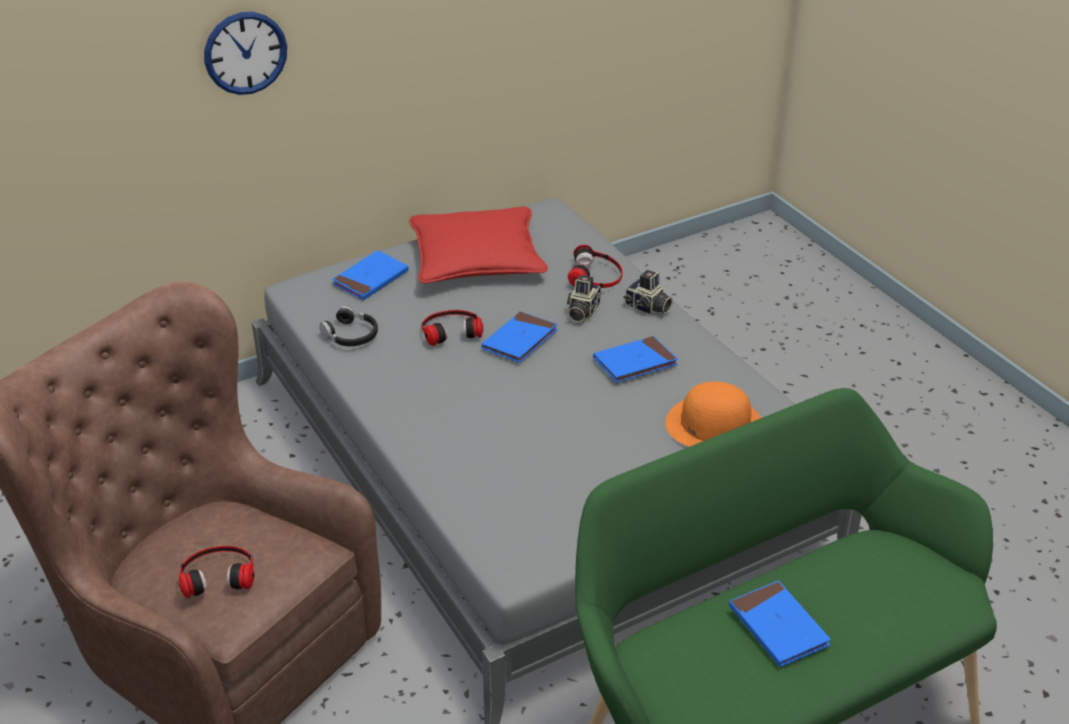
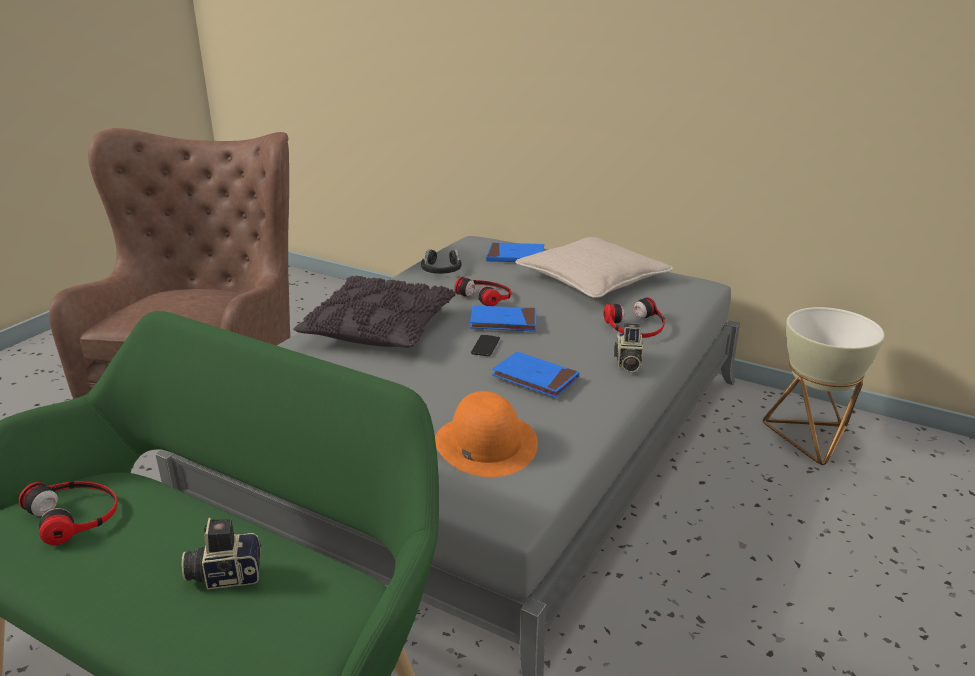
camera: 60 degrees right, 10 degrees down
(217, 574) = (154, 305): headphones -> headphones (75, 514)
(245, 53) = (490, 41): wall clock -> none
(458, 418) = (380, 329): none -> black pillow
(477, 256) = (592, 278): red pillow -> beige pillow
(557, 367) = (485, 346): none -> phone
(581, 311) = (578, 336): camera -> camera (225, 574)
(673, 288) = (811, 437): none -> planter
(778, 627) = (161, 547): blue book -> none

